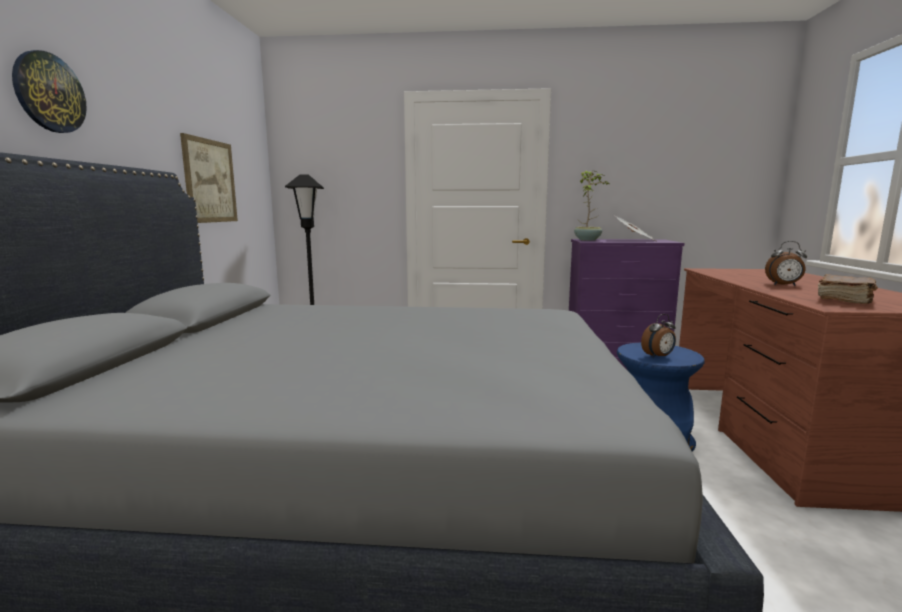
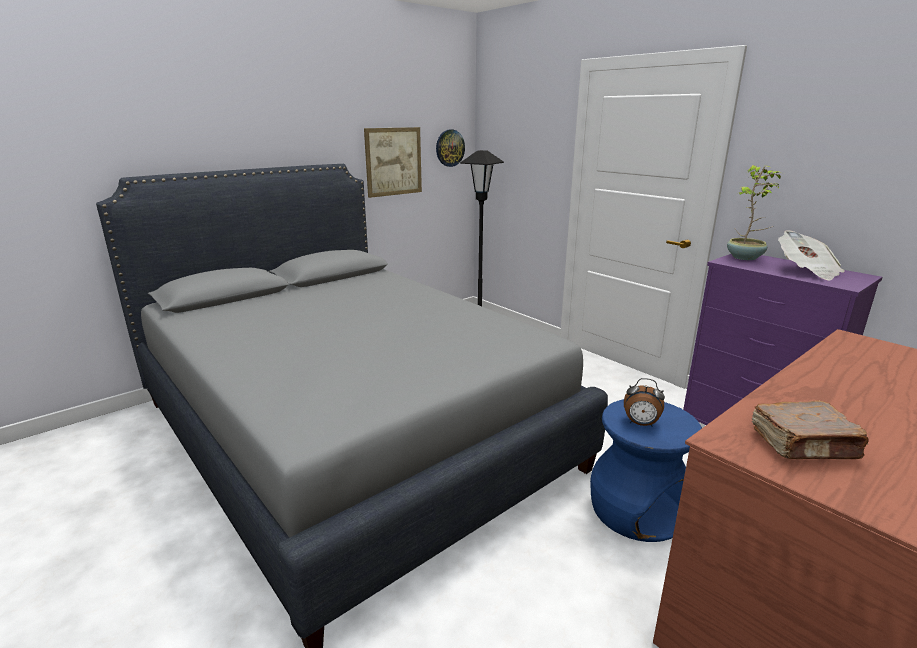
camera: 45 degrees right, 10 degrees up
(49, 93) = (255, 125): wall clock -> wall clock (449, 148)
(784, 285) = (843, 398): alarm clock -> none

